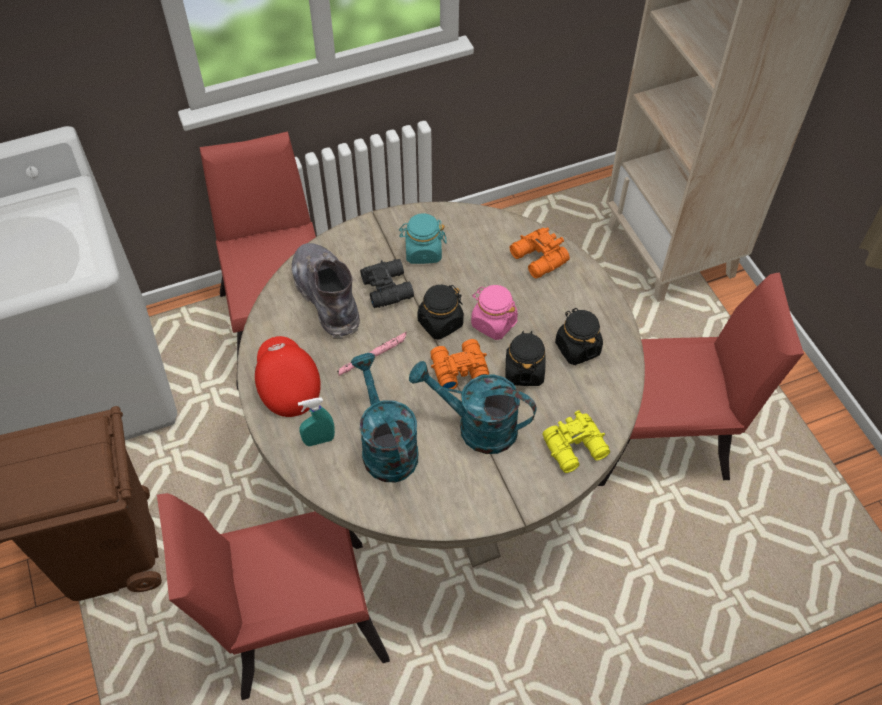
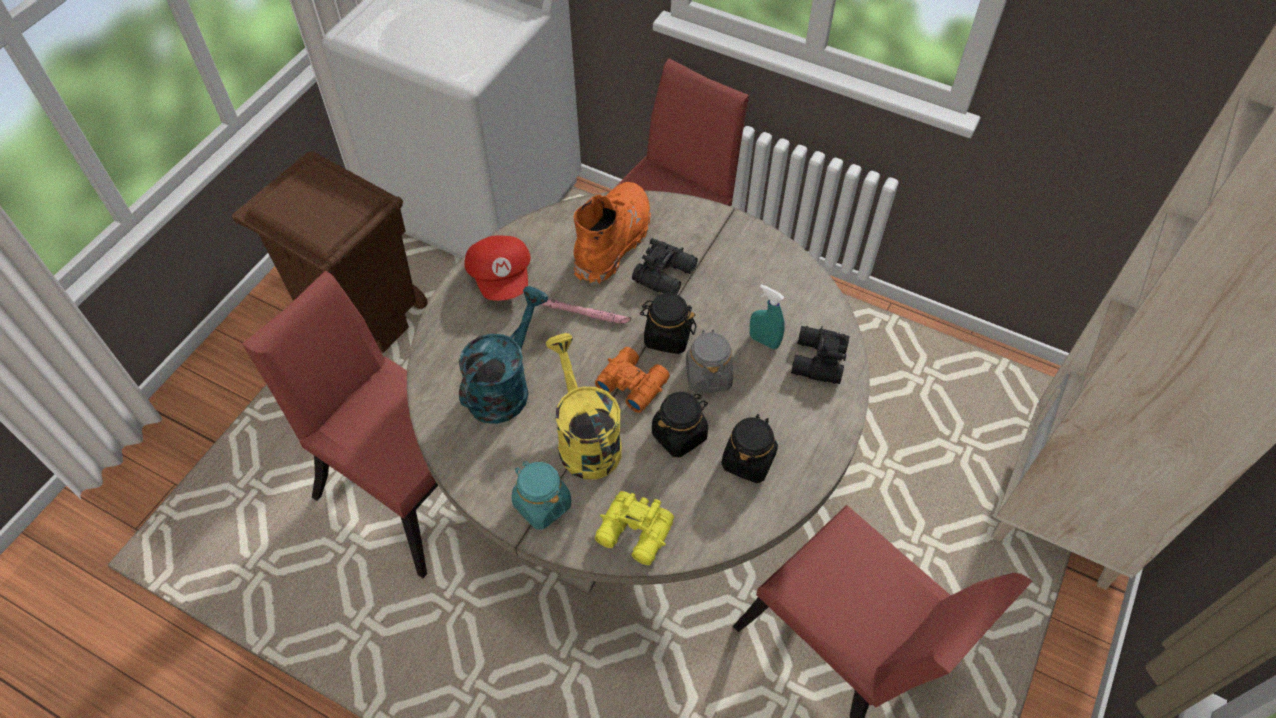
camera: 50 degrees right, 0 degrees up
(286, 384) = (502, 277): red cap -> red cap turned 135 degrees clockwise
(319, 440) = (468, 337): turquoise spray bottle -> turquoise spray bottle (764, 341)
(327, 297) = (613, 242): grey boot -> orange boot
(423, 252) = (730, 272): turquoise jar -> turquoise jar (542, 504)
(476, 426) = (585, 438): turquoise watering can -> yellow watering can
(493, 323) = (708, 375): pink jar -> grey jar
(538, 259) = (816, 361): orange binoculars -> black binoculars

